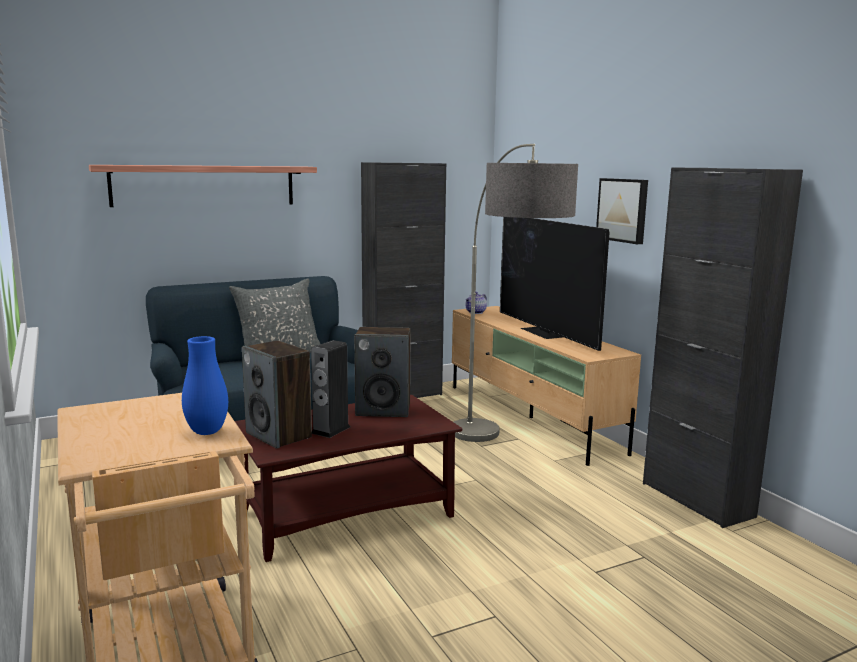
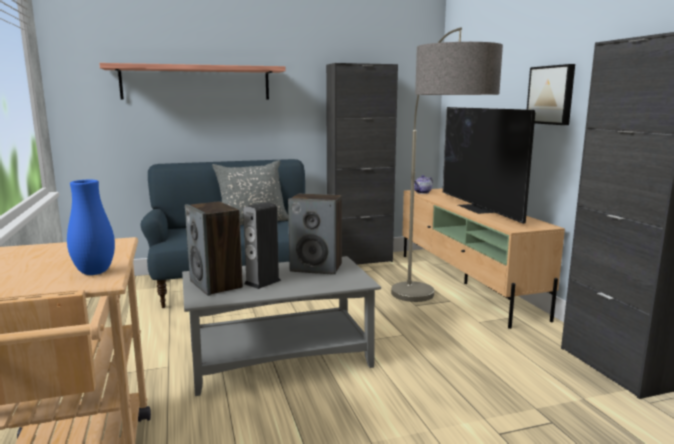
camera: 10 degrees right, 0 degrees up
(348, 514) = (281, 357): brown coffee table -> grey coffee table

